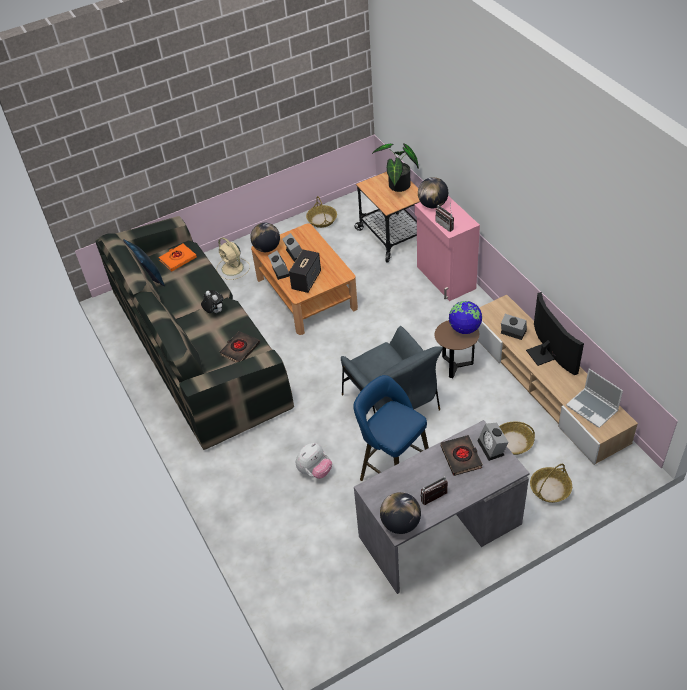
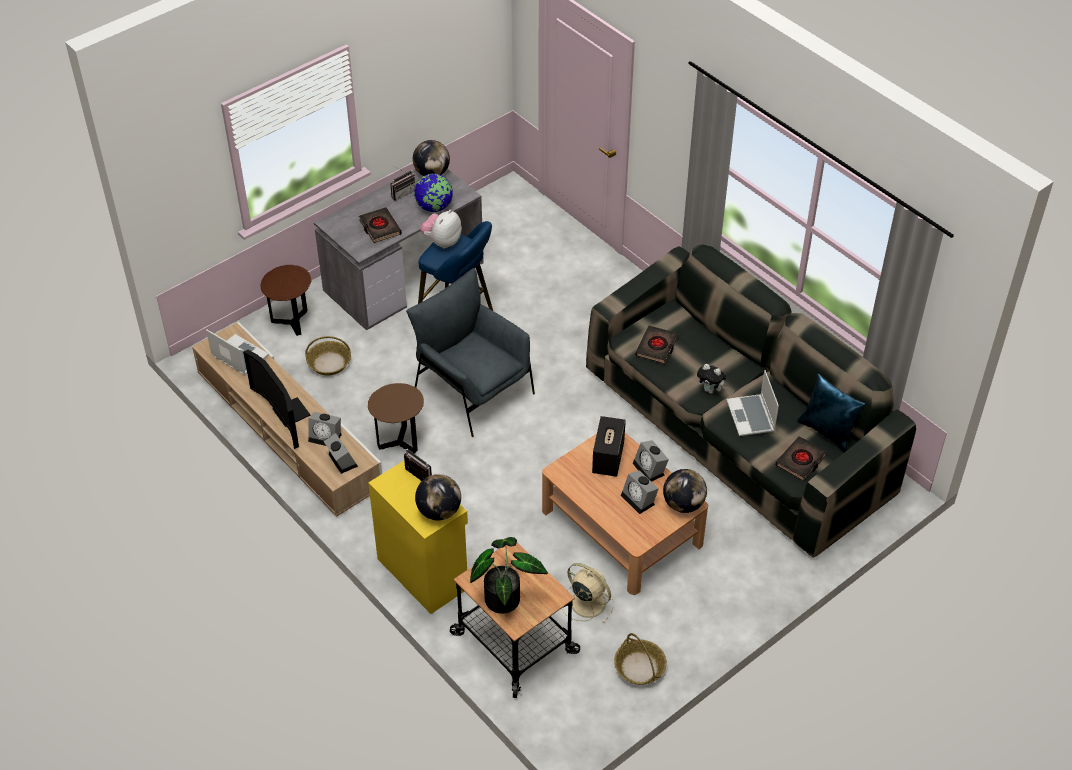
camera: 165 degrees right, 0 degrees up
(178, 259) = (800, 461): orange book -> black book
(195, 290) = (751, 417): none -> laptop
(233, 268) = (746, 558): beige fan -> beige fan (586, 602)
(314, 471) = (543, 313): plush toy -> plush toy (442, 242)
(445, 278) = (423, 572): pink cabinet -> yellow cabinet
(464, 328) = (386, 409): globe -> globe (434, 207)
(492, 448) = (349, 238): alarm clock -> alarm clock (341, 460)
(550, 489) = (292, 322): basket -> brown side table

